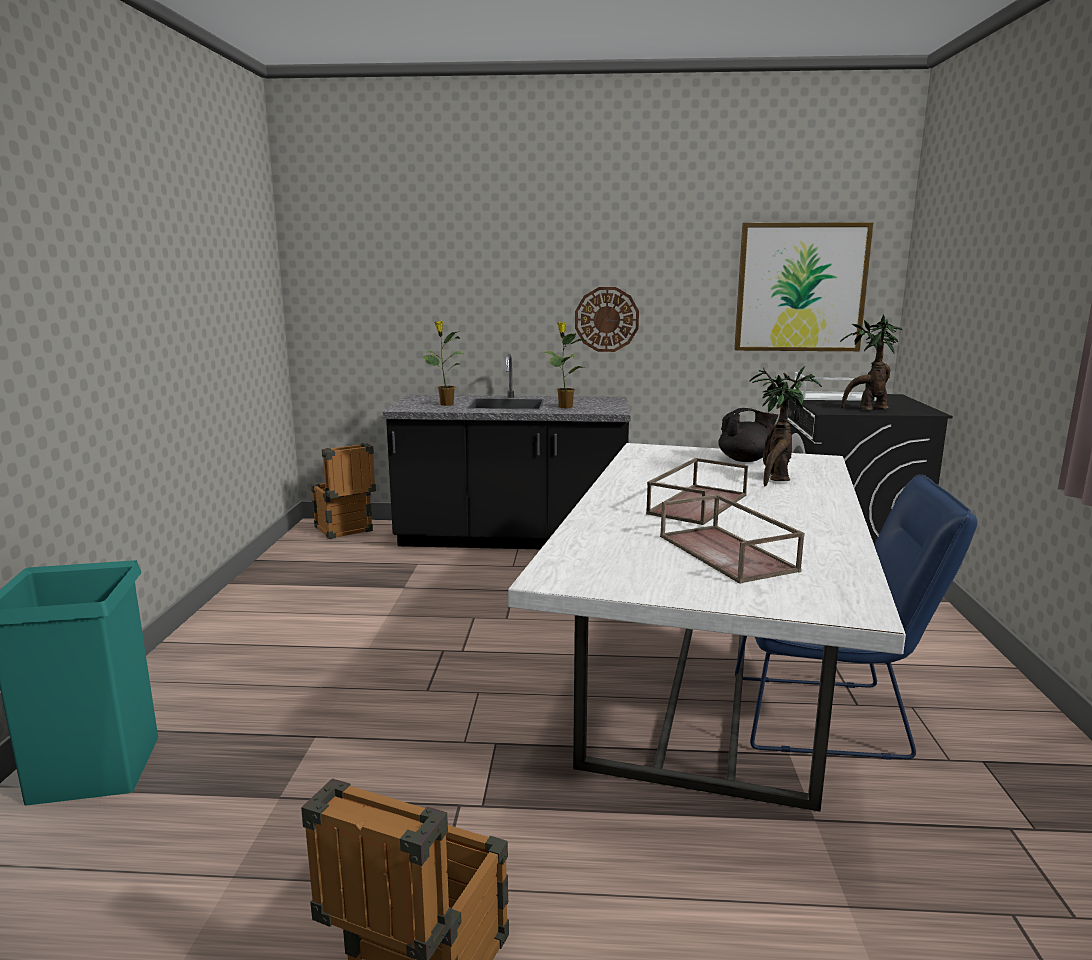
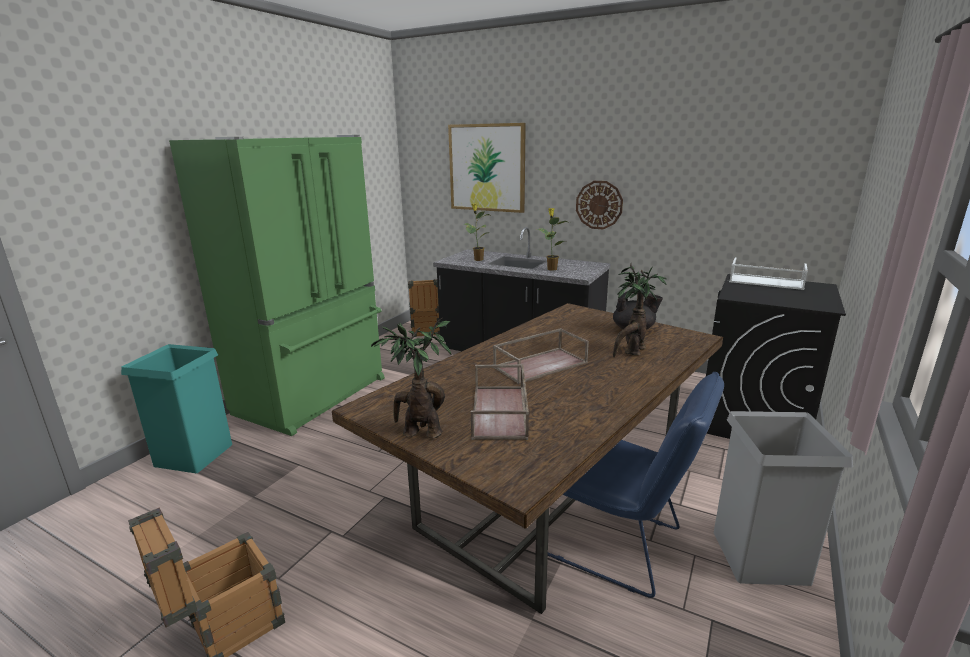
camera: 25 degrees right, 5 degrees up
(244, 642) = (315, 396): none -> green fridge
(706, 687) = (549, 494): white dining table -> brown dining table
(801, 288) = (759, 185): picture -> picture (487, 168)
(867, 409) = (772, 298): potted plant -> potted plant (418, 431)
(969, 691) = (760, 557): none -> grey trash can

